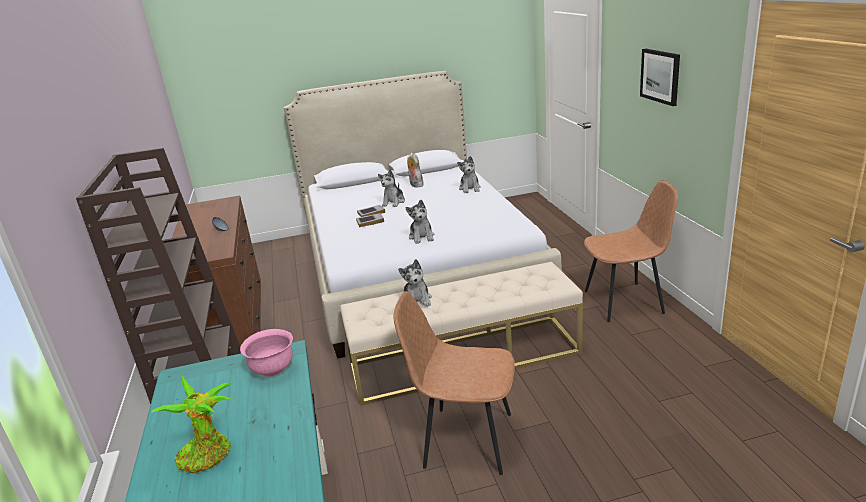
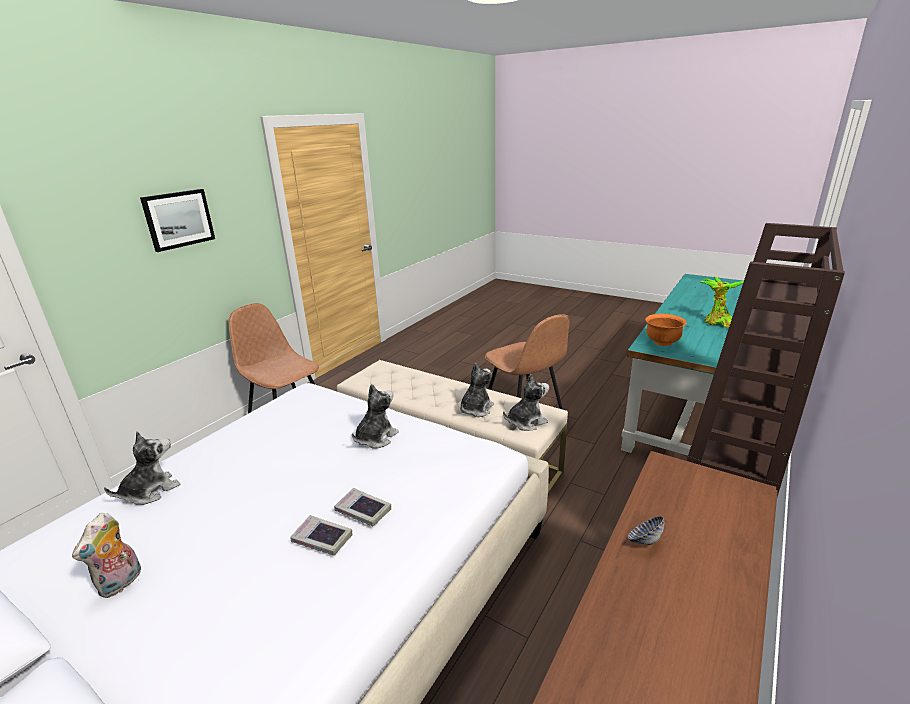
camera: 135 degrees left, 0 degrees up
(273, 369) = (662, 342): pink bowl -> orange bowl
(394, 202) = (250, 546): plush toy -> plush toy (526, 422)

